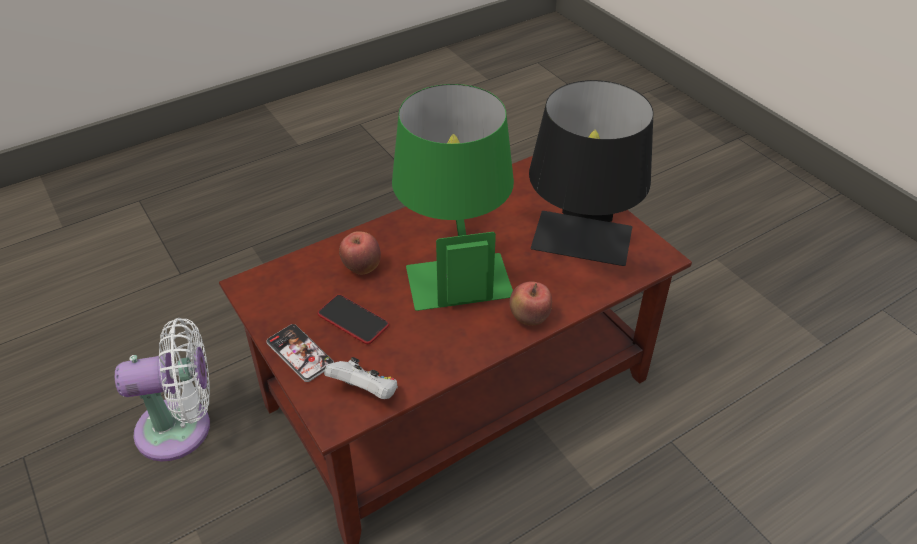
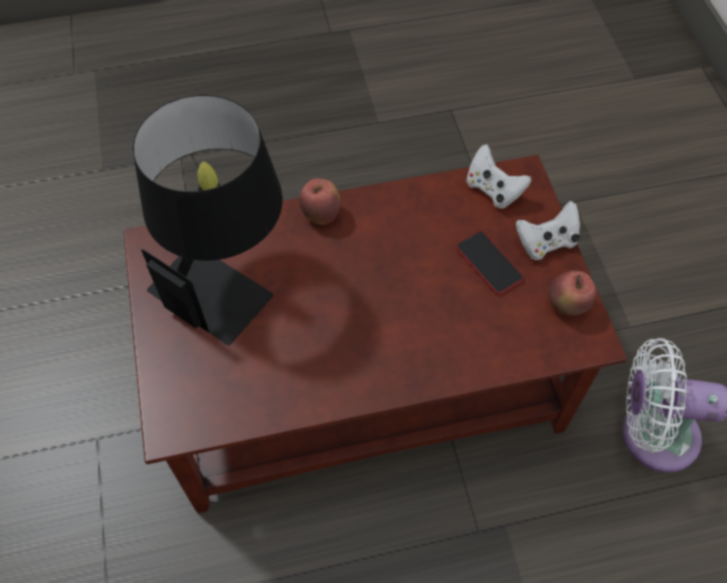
camera: 160 degrees left, 15 degrees up
(300, 353) = (546, 242): phone -> white game controller
(362, 268) = (465, 325): apple -> apple (566, 305)
(454, 265) = (365, 298): green table lamp -> none

